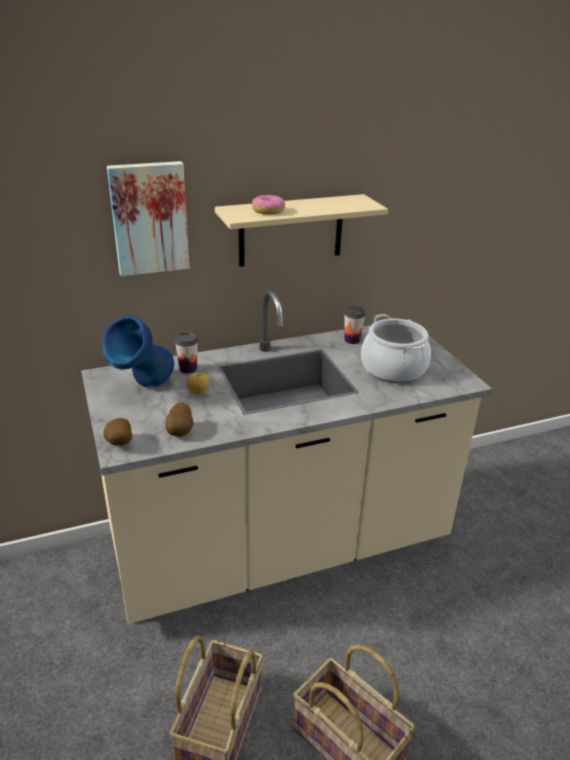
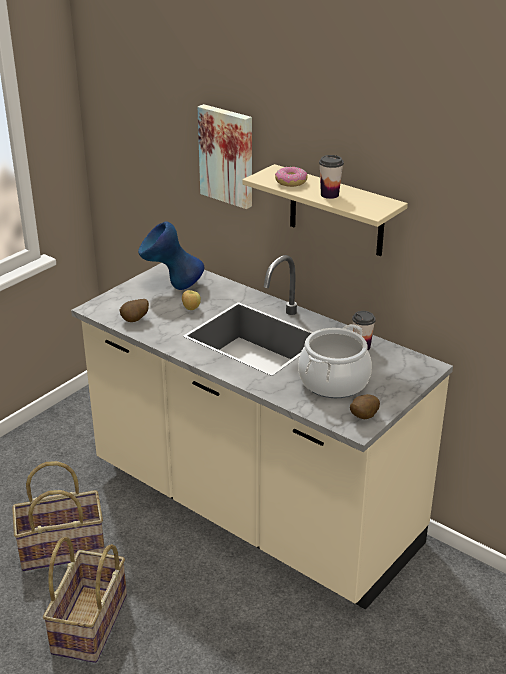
camera: 60 degrees right, 0 degrees up
(119, 444) = (100, 305): potato -> potato (362, 417)
(188, 369) = (219, 292): cup -> cup (329, 195)

